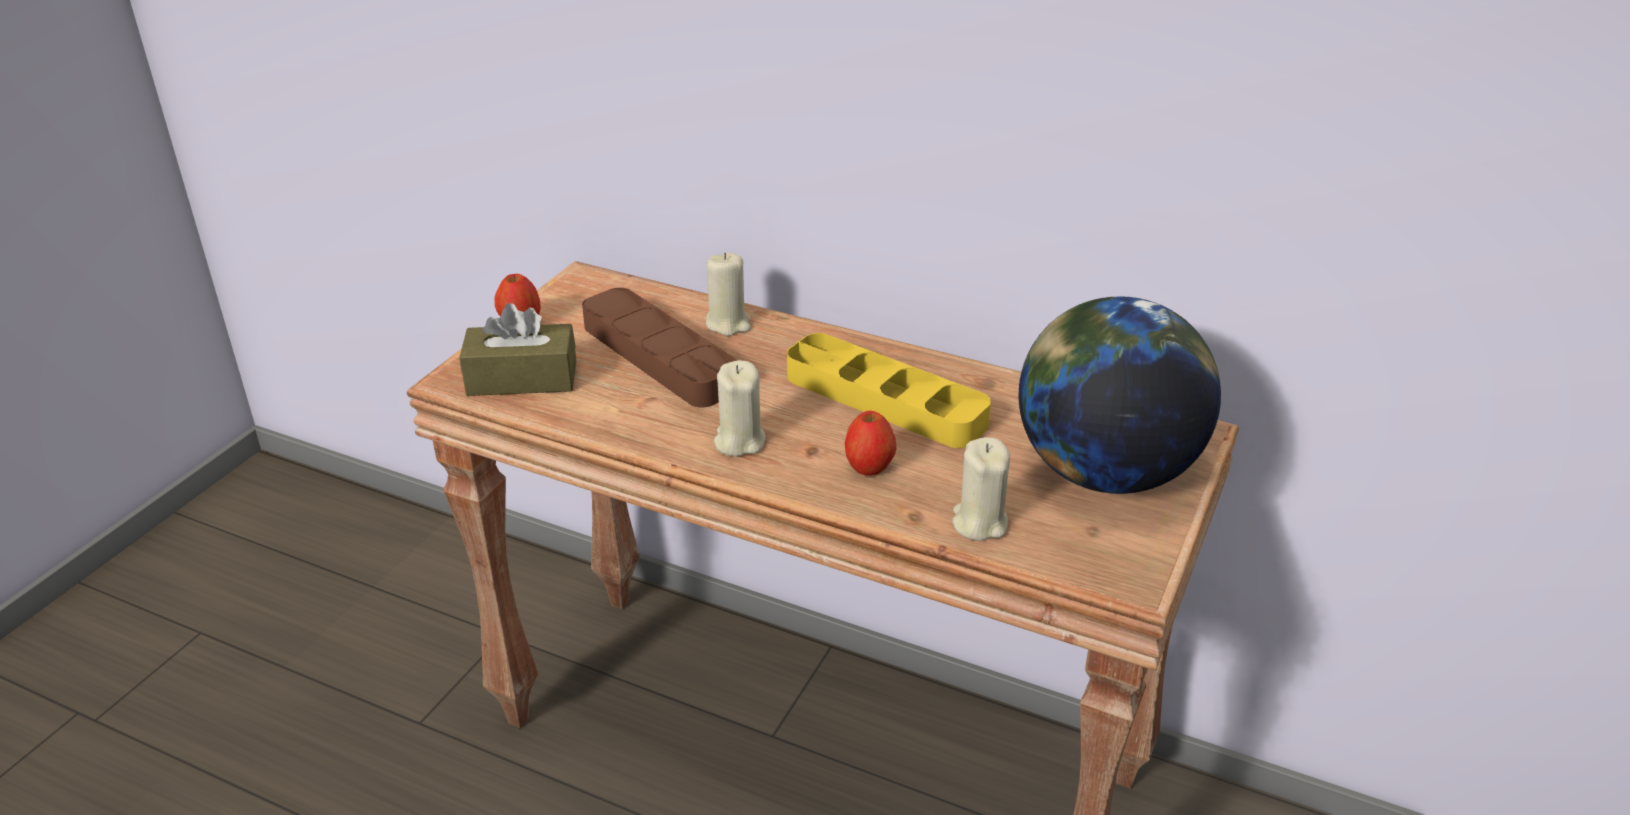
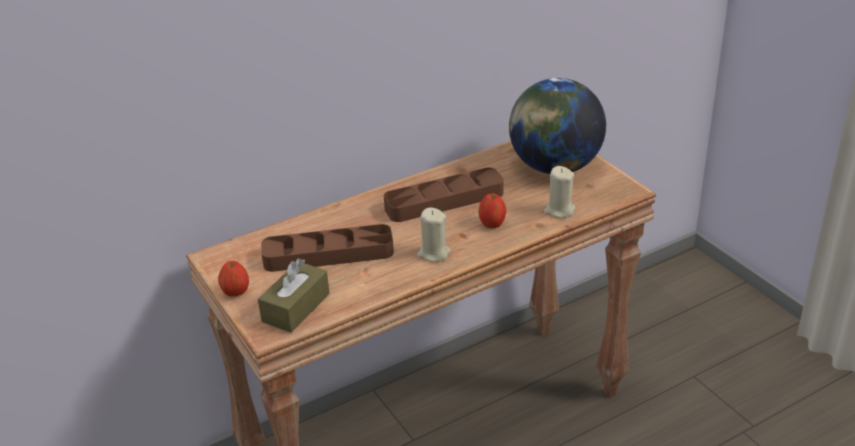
camera: 55 degrees left, 0 degrees up
(728, 323) = (323, 222): beige candle -> none
(885, 400) = (444, 200): yellow tray -> brown tray

